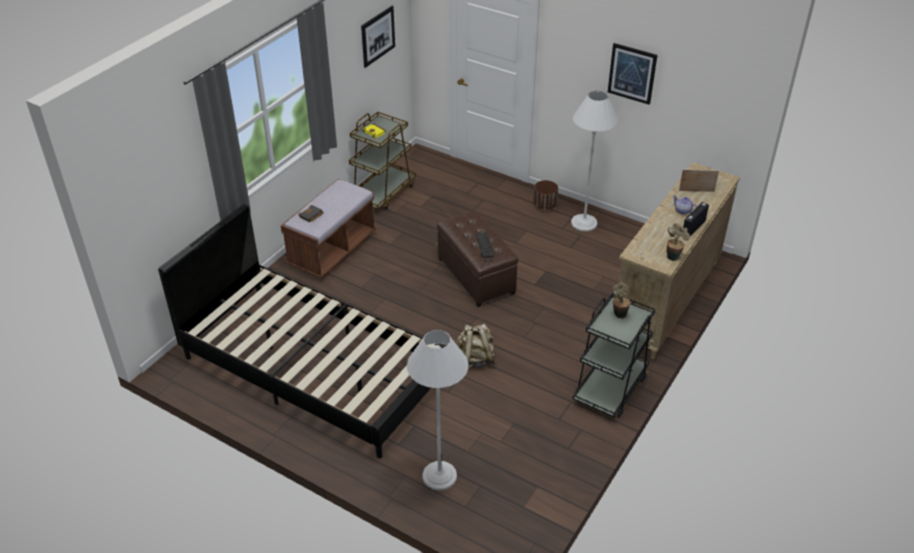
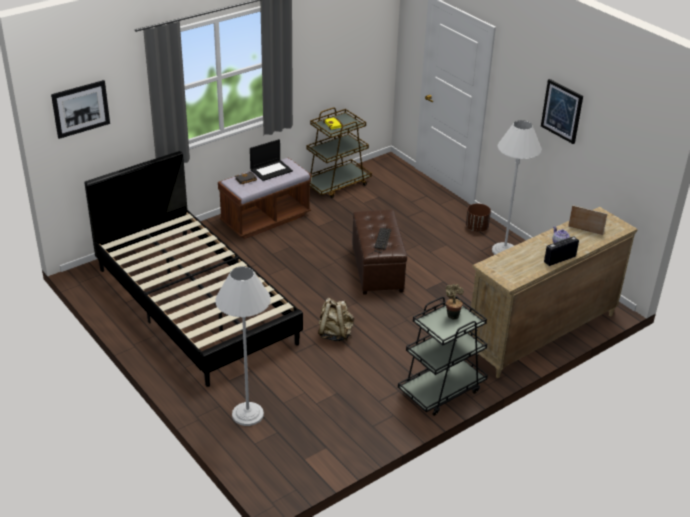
camera: 20 degrees right, 5 degrees down
(331, 198) = (271, 170): none -> laptop
(378, 36) = (355, 39): picture -> picture (81, 109)
(673, 256) = (523, 277): potted plant -> none

